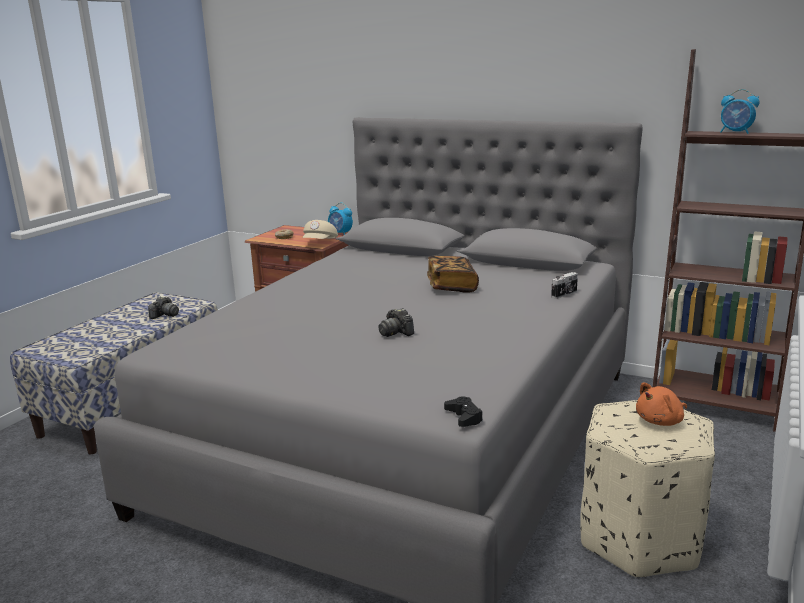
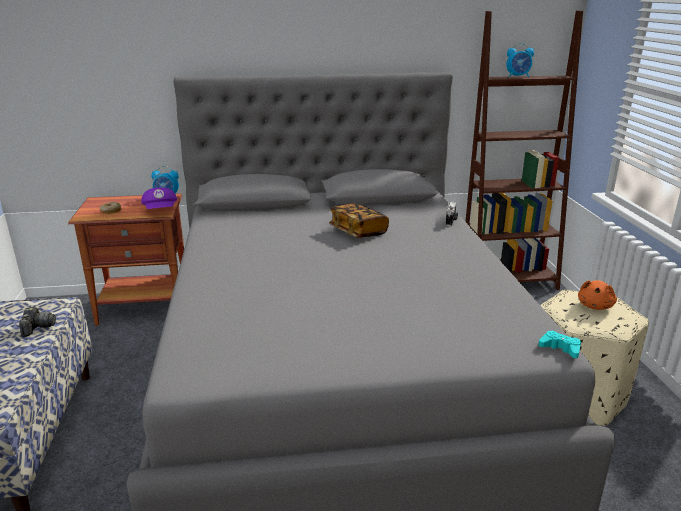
camera: 35 degrees left, 5 degrees up
(320, 243) = (161, 211): beige cap -> purple cap
(396, 332) = (386, 286): camera -> none
(464, 417) = (560, 348): black game controller -> turquoise game controller

